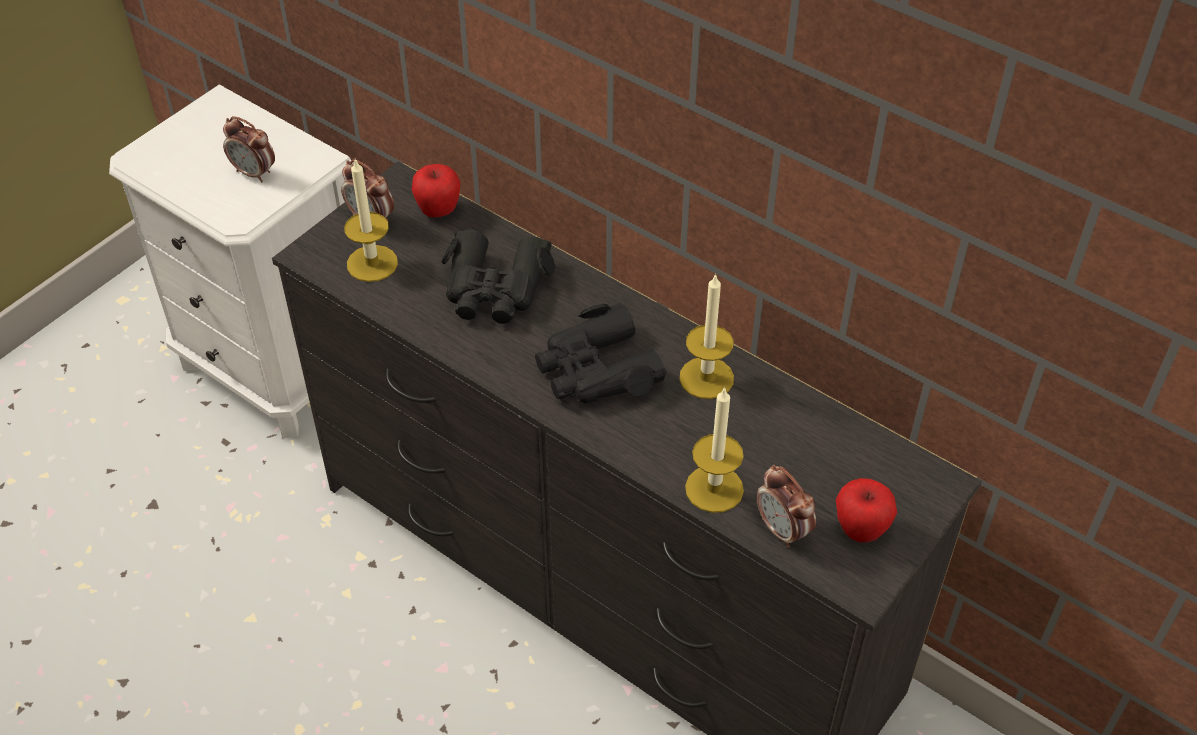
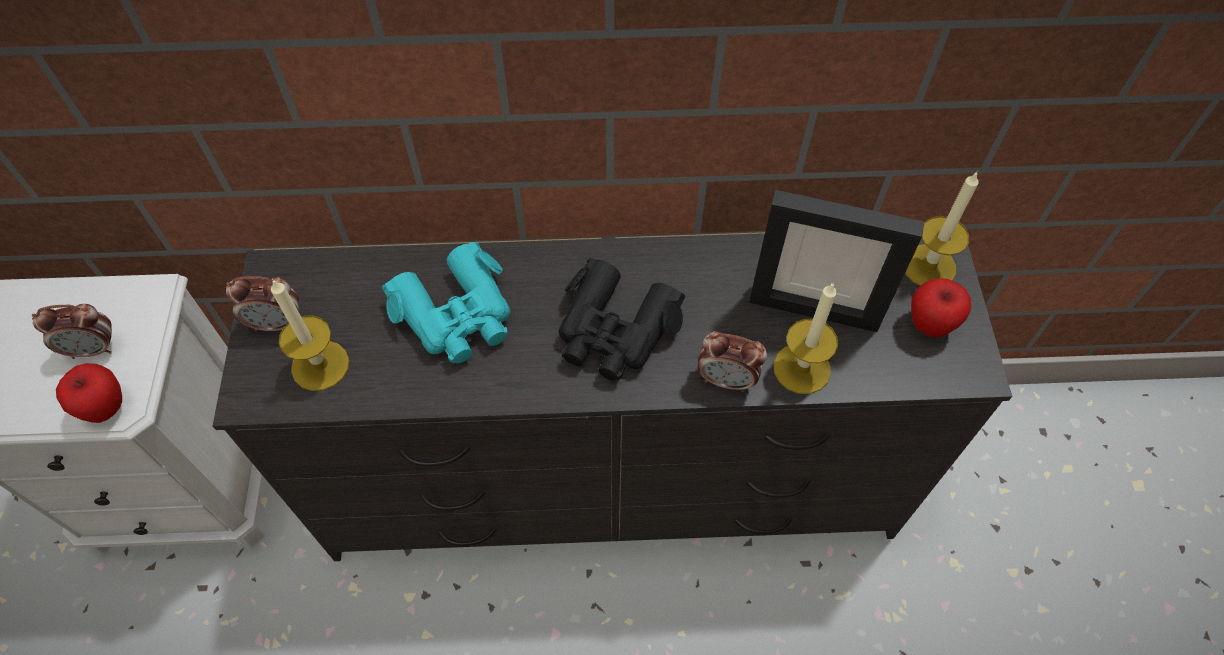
camera: 40 degrees left, 10 degrees up
(438, 211) = (334, 275): apple -> apple (105, 408)
(495, 289) = (457, 315): black binoculars -> turquoise binoculars
(706, 378) = (703, 278): candle -> candle (929, 266)
(774, 455) = (814, 307): none -> picture frame
(782, 530) = (881, 366): alarm clock -> alarm clock (727, 380)

